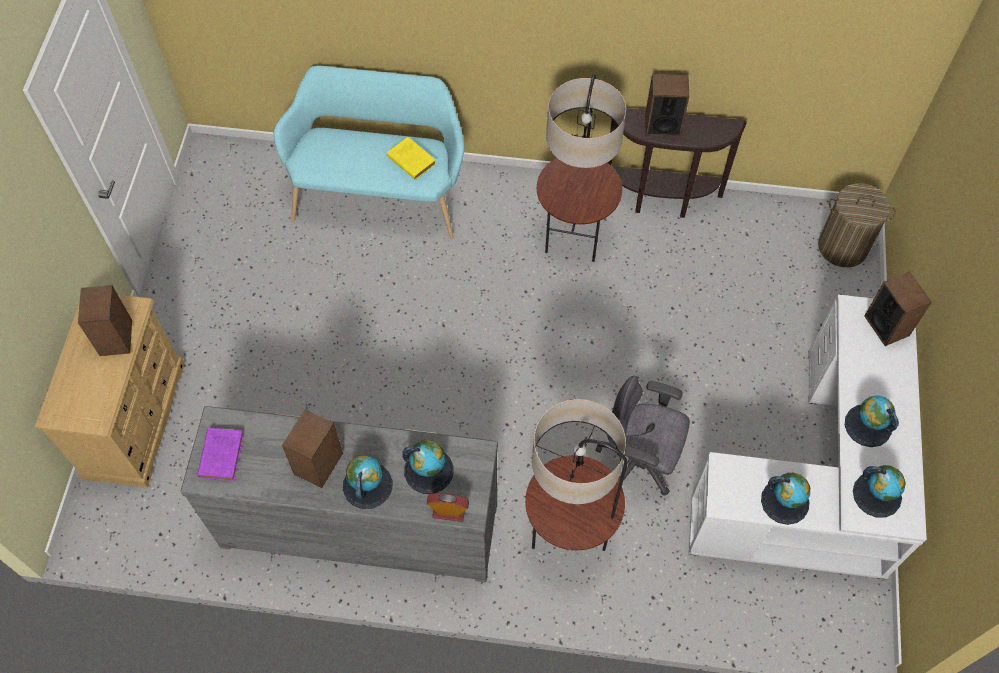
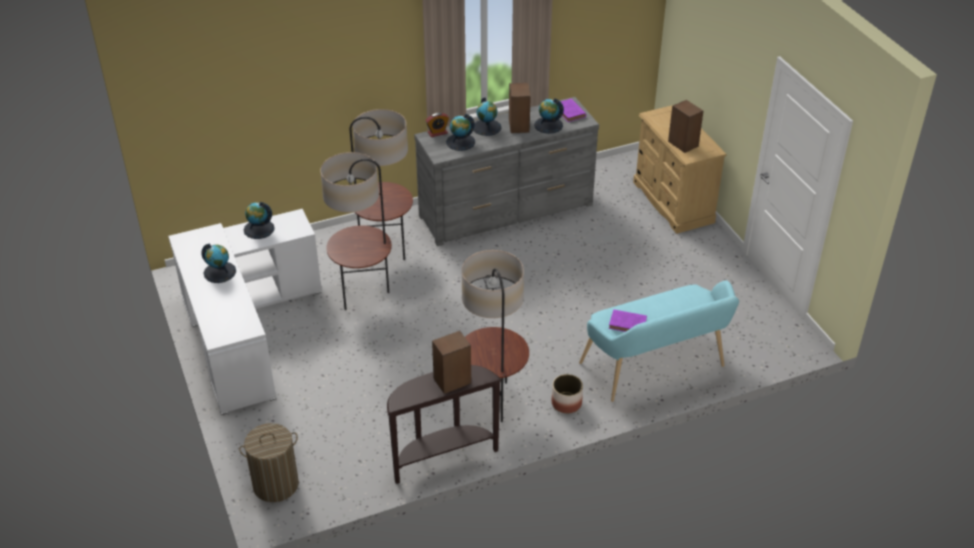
camera: 150 degrees right, 20 degrees down
(410, 159) = (628, 324): yellow book -> purple book
(501, 200) = (566, 403): none -> planter
(639, 462) = (363, 295): grey office chair -> floor lamp
(877, 494) = (204, 243): globe -> globe (548, 125)
(887, 325) = (223, 328): speaker -> none

